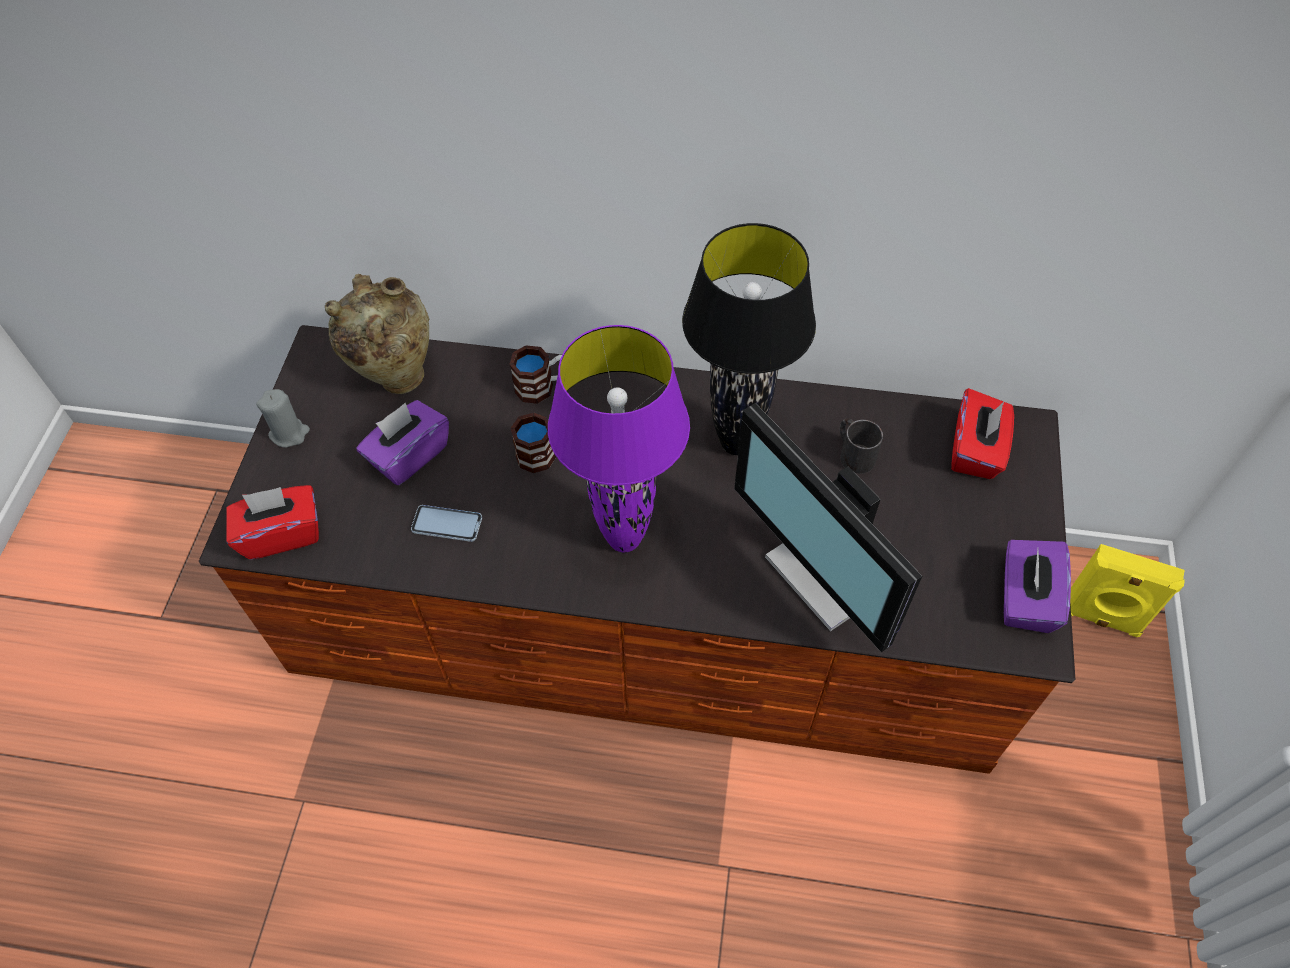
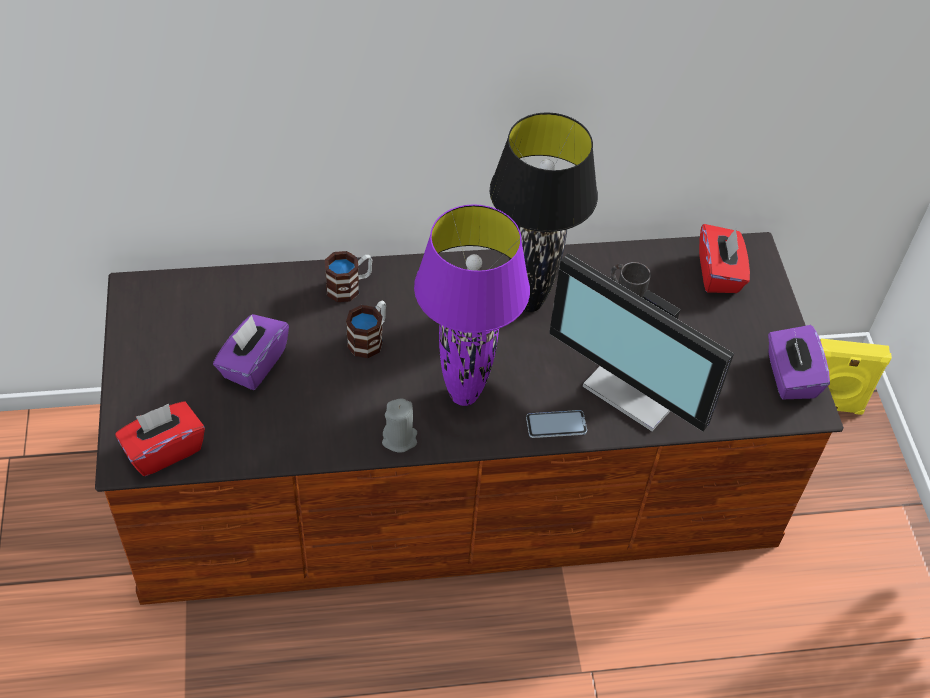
camera: 20 degrees left, 5 degrees down
(289, 433) = (137, 366): grey candle -> grey candle (399, 439)
(395, 376) = (215, 301): beige vase -> none
(447, 524) = (308, 413): phone -> phone (556, 425)

